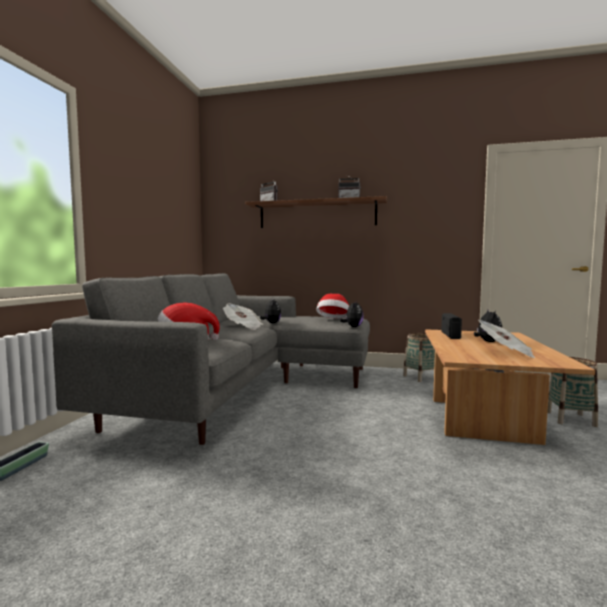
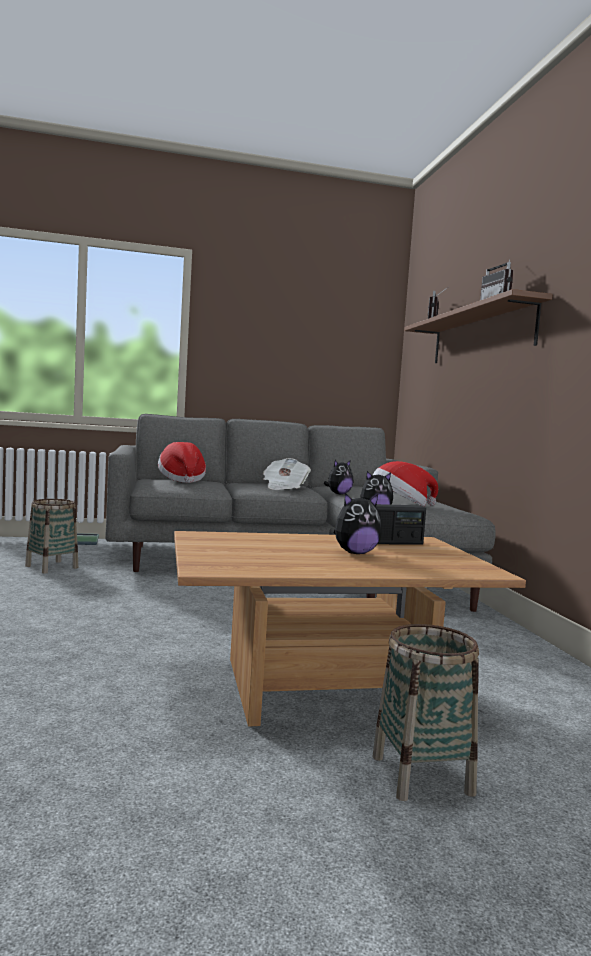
camera: 65 degrees right, 0 degrees up
(420, 377) = (502, 650): basket -> basket (51, 567)
(506, 352) = (265, 553): newspaper -> none

